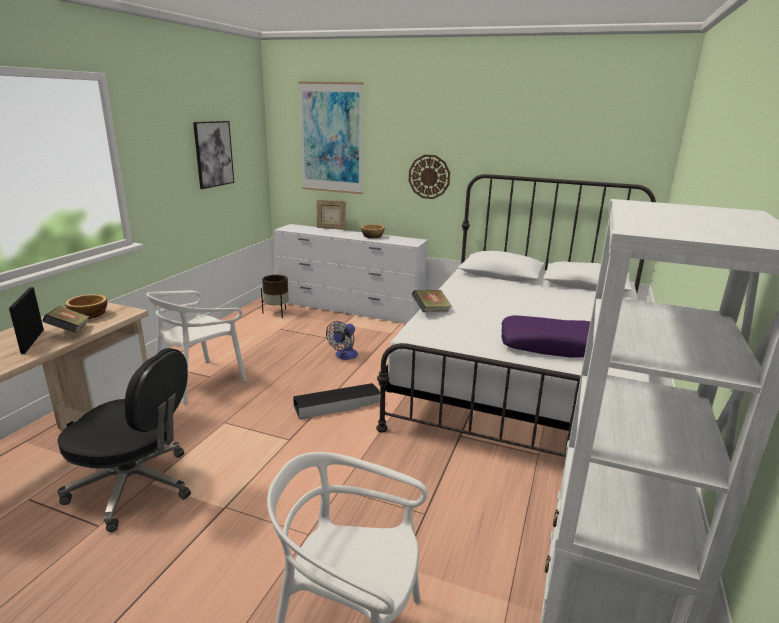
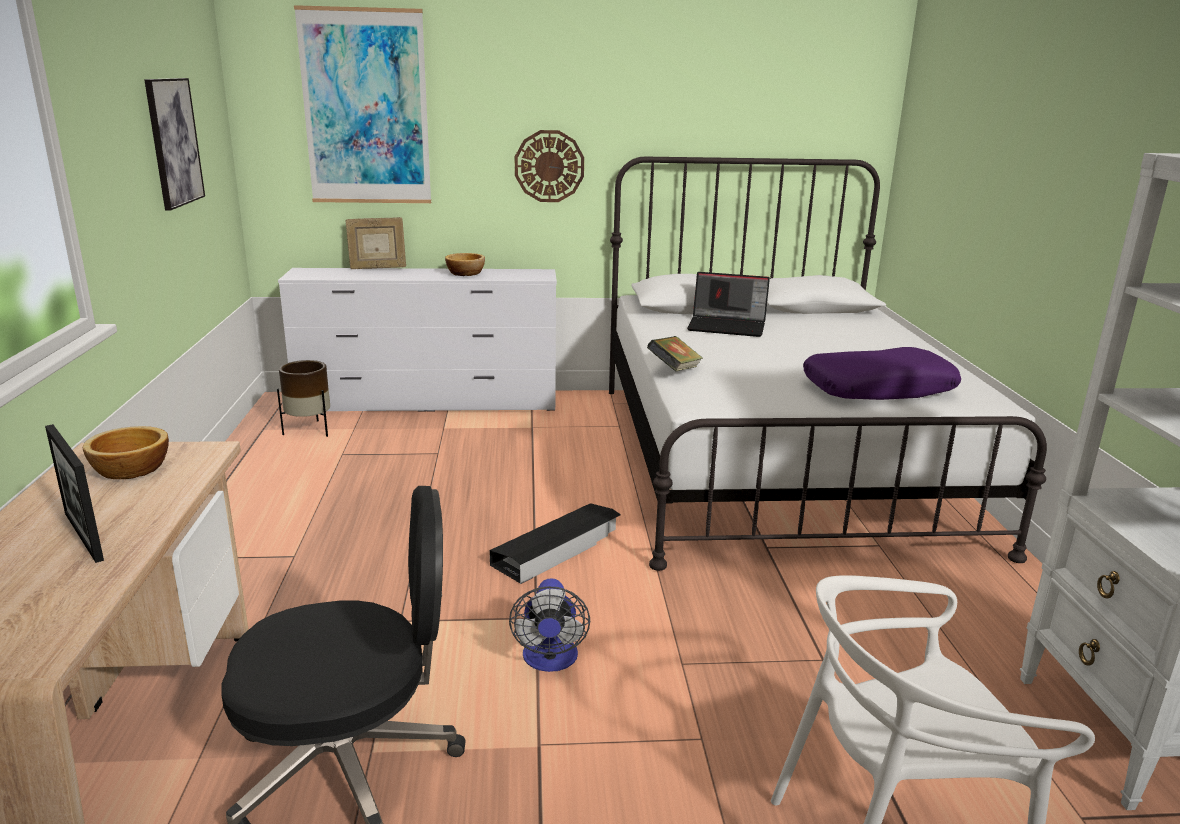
camera: 25 degrees left, 0 degrees up
(70, 332) = (141, 505): book -> none
(200, 381) = (285, 568): white chair -> none
(344, 356) = (494, 475): fan -> fan (550, 660)
(505, 289) = (728, 326): none -> laptop

